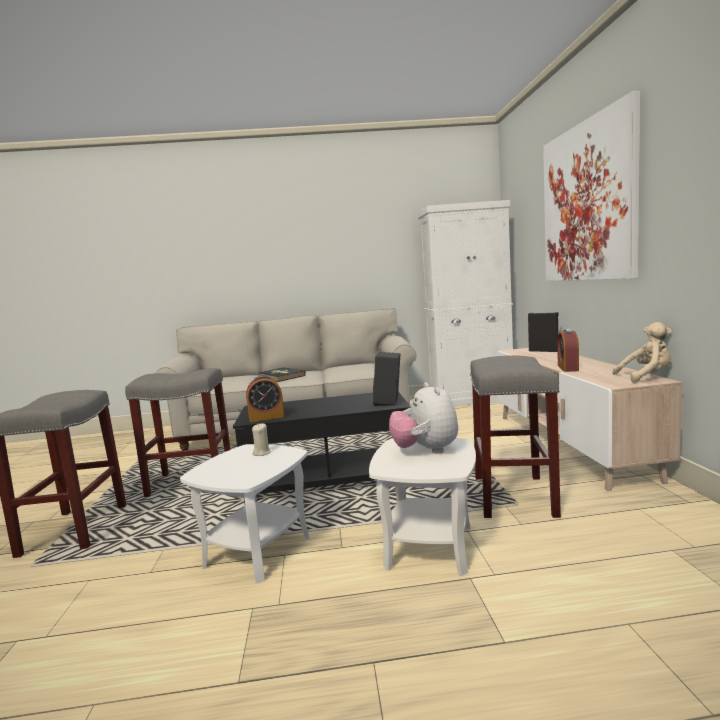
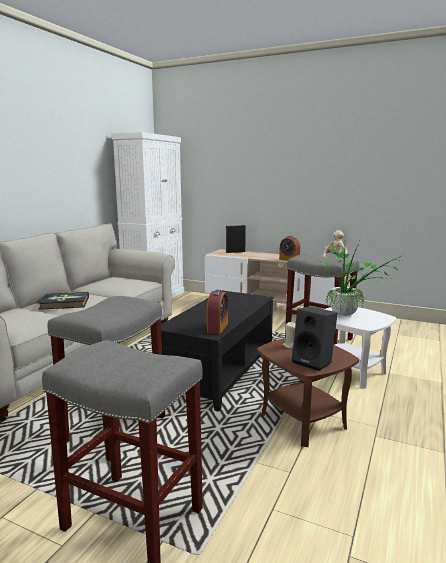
camera: 60 degrees left, 5 degrees up
(257, 550) = (302, 421): white side table -> brown side table
(389, 402) = (251, 297): black speaker -> black speaker (314, 362)
(426, 451) = (349, 314): plush toy -> potted plant
(588, 203) = (274, 156): picture -> none

